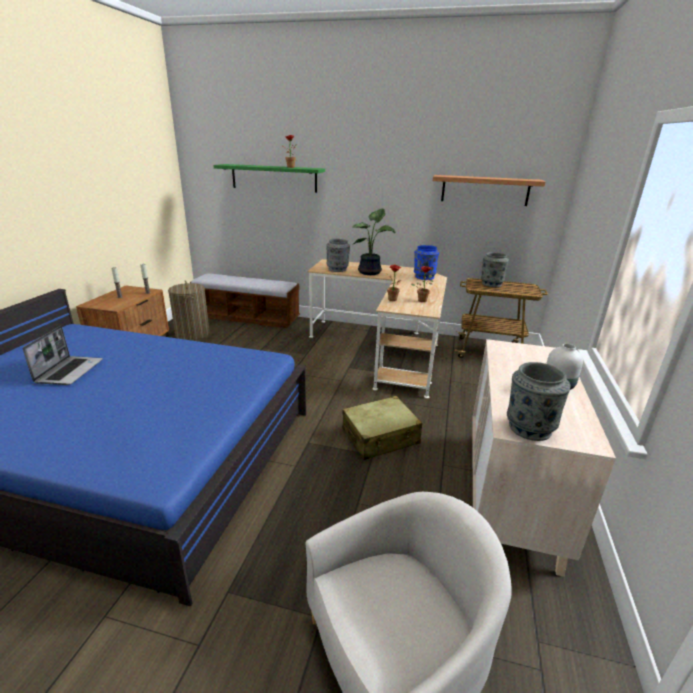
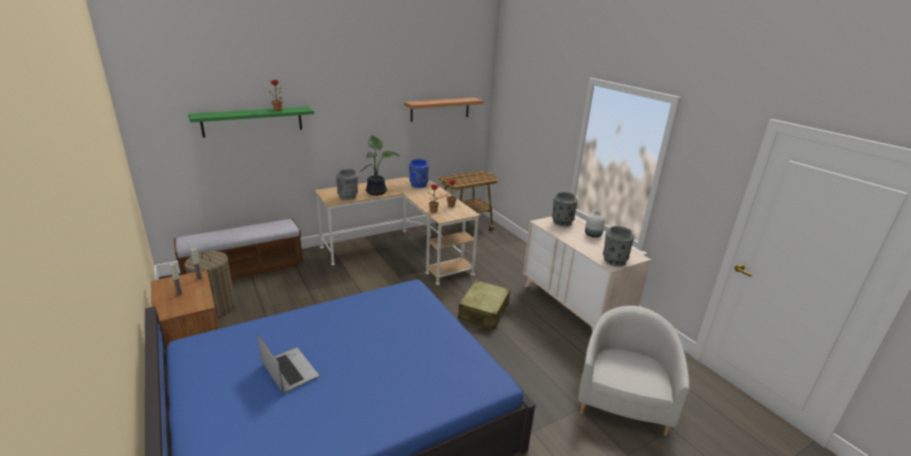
camera: 45 degrees left, 0 degrees up
(491, 284) = (459, 178): grey vase -> grey vase (561, 222)

